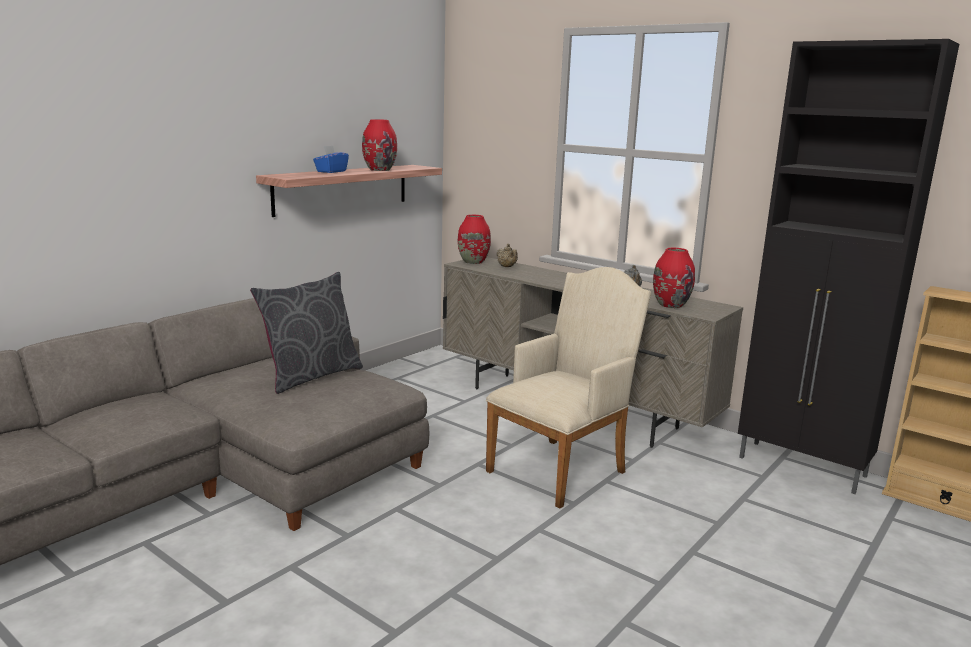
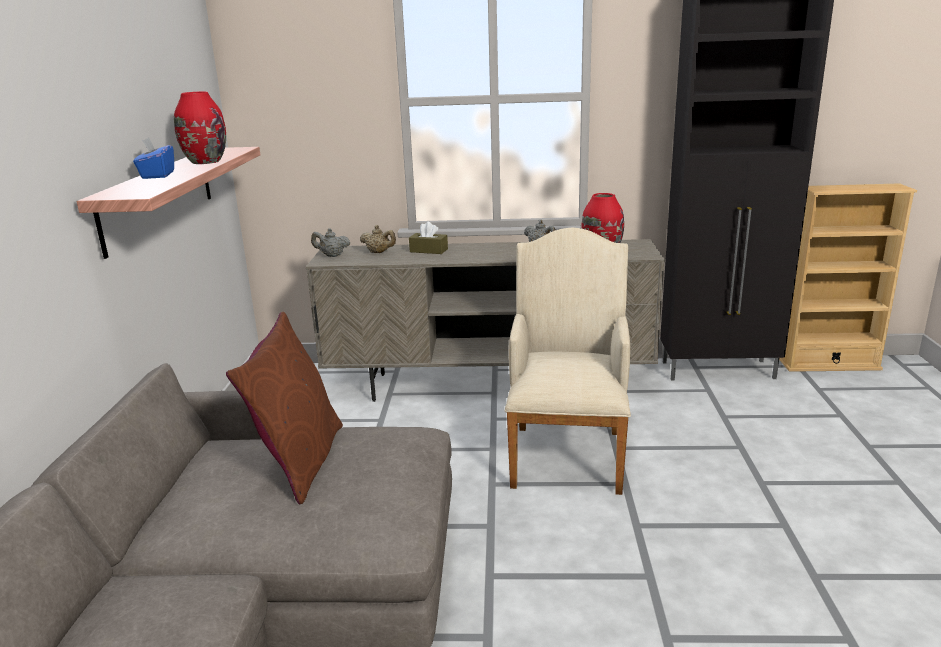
camera: 35 degrees left, 5 degrees up
(311, 376) = (299, 461): grey pillow -> brown pillow
(473, 262) = (331, 255): red vase -> grey teapot
(543, 273) = (428, 250): none -> brown tissue box

